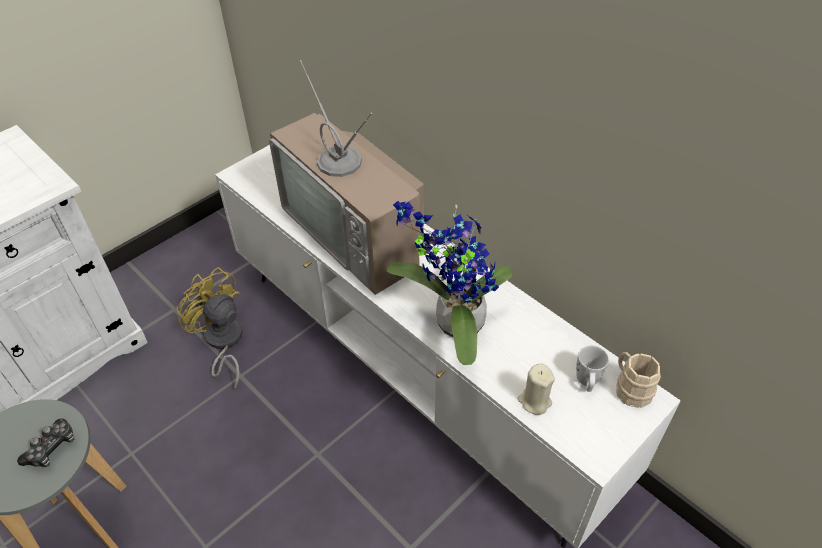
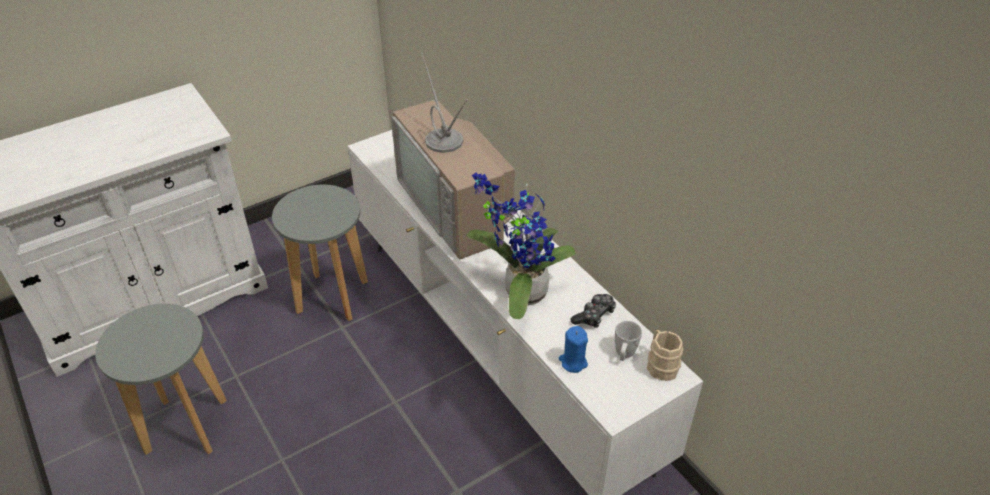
camera: 10 degrees right, 5 degrees down
(52, 448) = (171, 341): game controller -> game controller (594, 315)
(222, 342) = (332, 297): yellow fan -> grey stool
(534, 401) = (573, 362): beige candle -> blue candle

